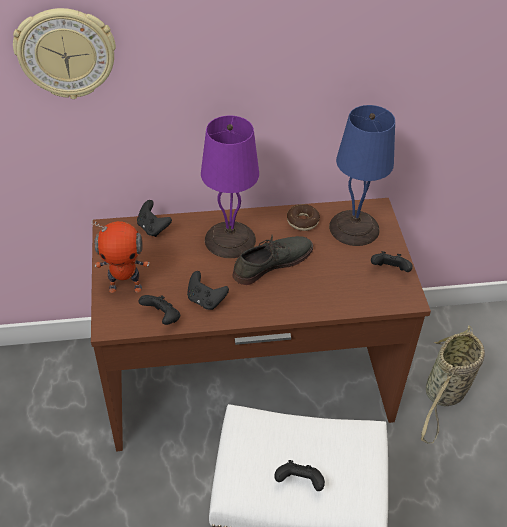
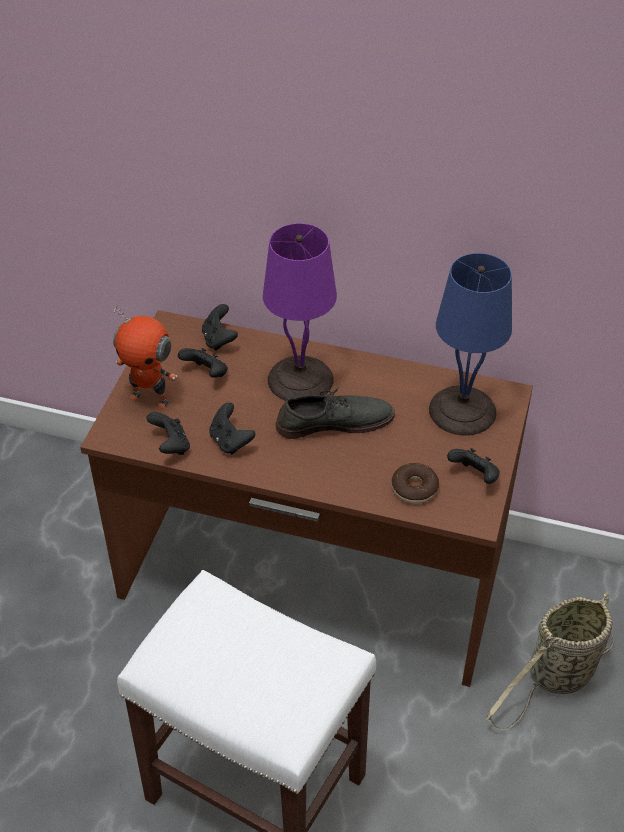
camera: 25 degrees right, 0 degrees up
(66, 53) = (141, 107): wall clock -> none
(299, 483) = (228, 682): black game controller -> black game controller (206, 374)
(302, 221) = (402, 383): donut -> donut (414, 488)

